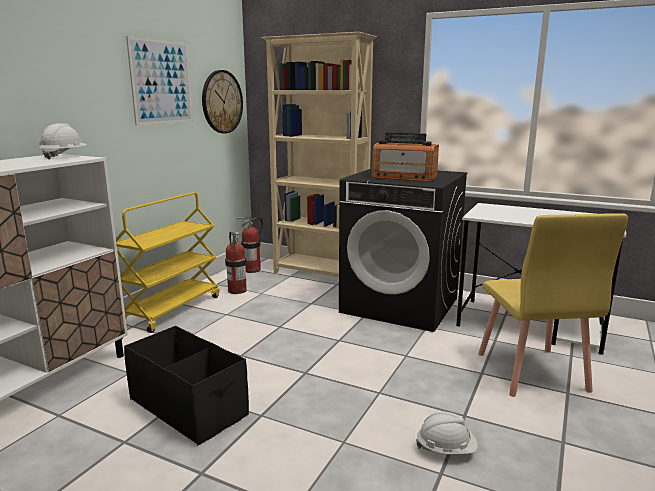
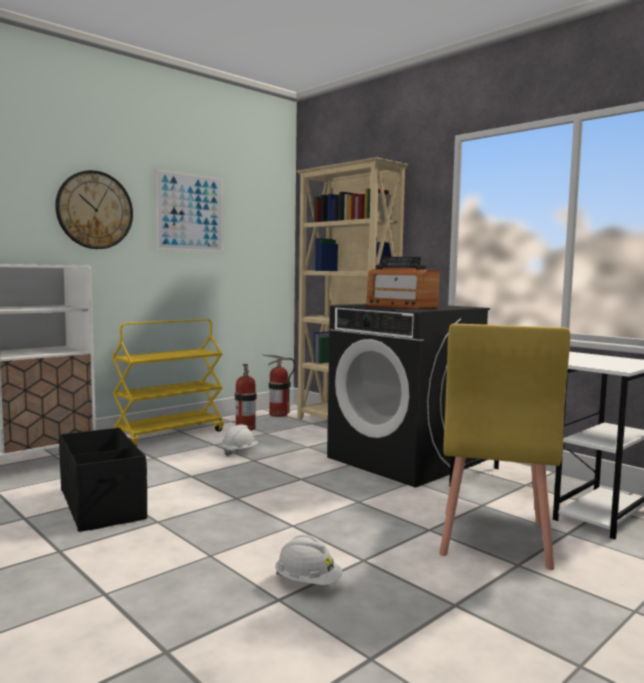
camera: 20 degrees right, 10 degrees down
(64, 157) = (62, 264): white hard hat -> white hard hat (239, 452)
(222, 102) = (262, 237): wall clock -> wall clock (94, 210)

